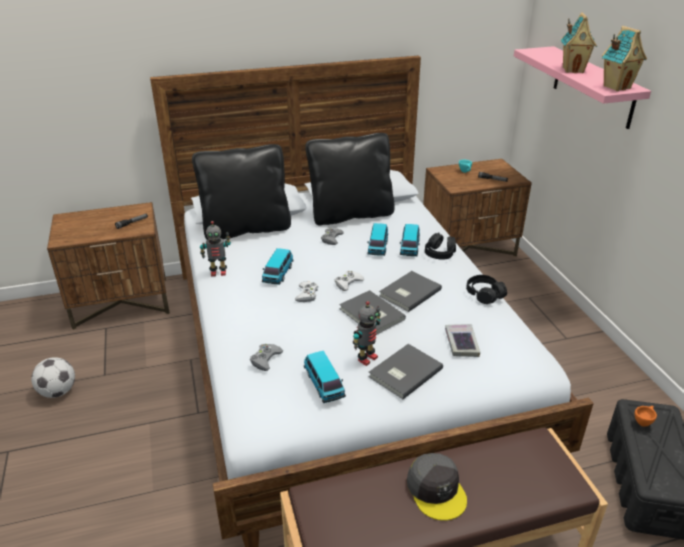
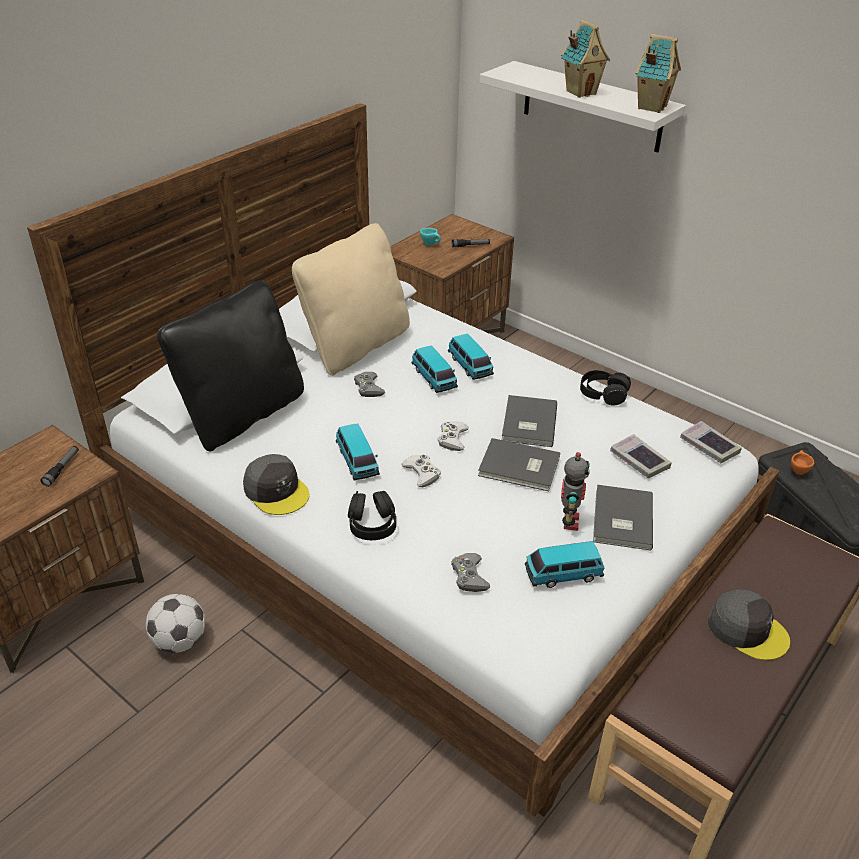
camera: 35 degrees left, 5 degrees up
(58, 392) = (91, 771): football -> football (180, 641)
(218, 272) = (276, 491): toy robot -> grey cap
(324, 384) = (563, 574): toy car -> toy car turned 135 degrees clockwise
(351, 214) = (356, 346): black pillow -> beige pillow
(440, 253) = (509, 361): black headphones -> black headphones (372, 524)
(529, 356) = (709, 446): none -> book
(593, 86) = (592, 107): pink shelf -> white shelf

